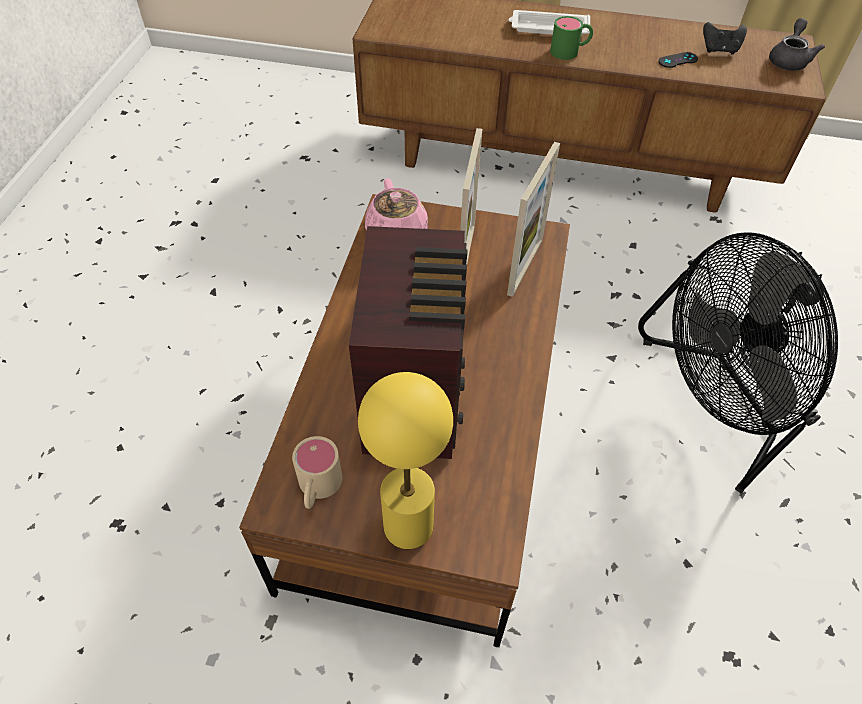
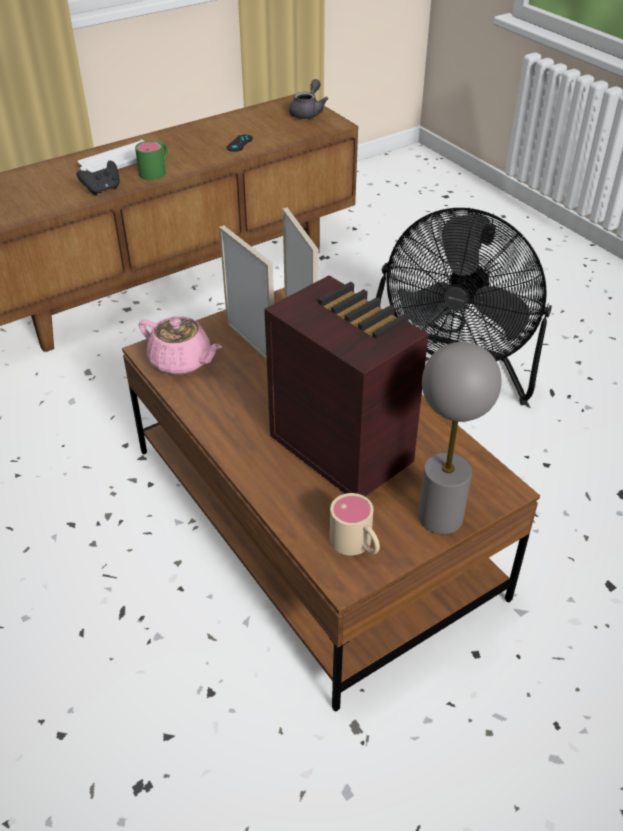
camera: 45 degrees left, 10 degrees down
(409, 525) = (440, 516): yellow table lamp -> grey table lamp
(719, 50) = (258, 125): black game controller -> black game controller (102, 189)
(789, 60) = (308, 112): grey teapot -> grey teapot turned 45 degrees clockwise

